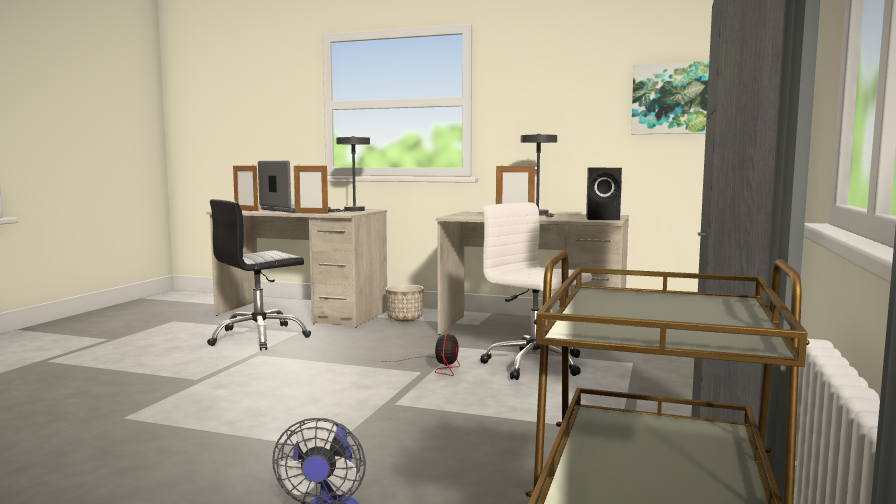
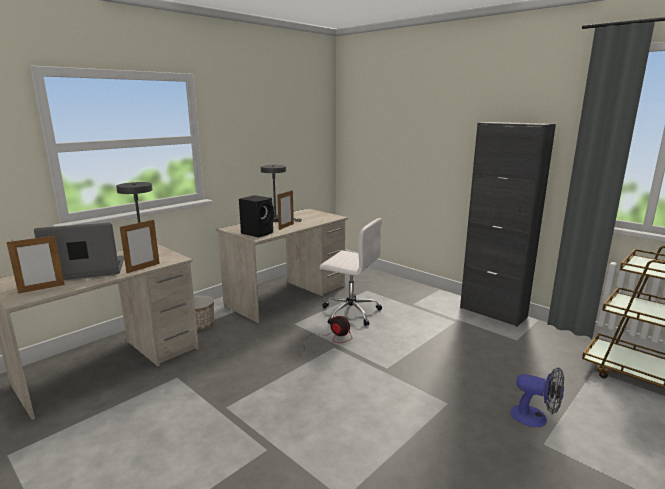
camera: 65 degrees left, 10 degrees up
(259, 337) = (167, 400): black office chair -> none
(535, 365) = (350, 312): white office chair -> white office chair turned 135 degrees counterclockwise
(604, 219) = (324, 215): black speaker -> black speaker (258, 233)
(674, 98) = (311, 134): picture -> none

